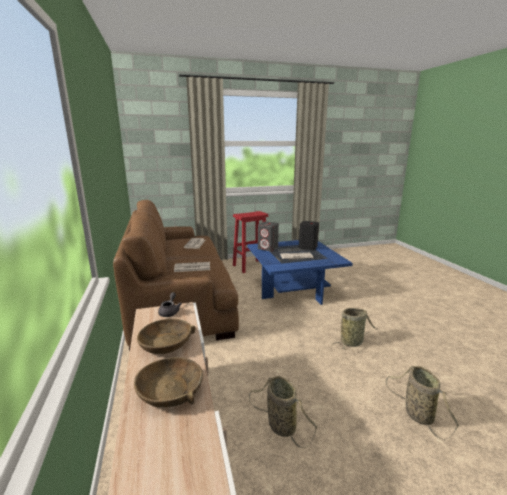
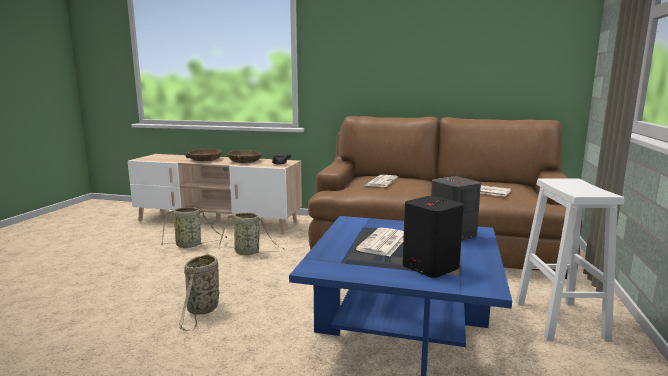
camera: 120 degrees right, 5 degrees down
(251, 266) = (560, 320): red stool -> white stool
(416, 413) = (90, 292): basket -> basket (249, 253)

